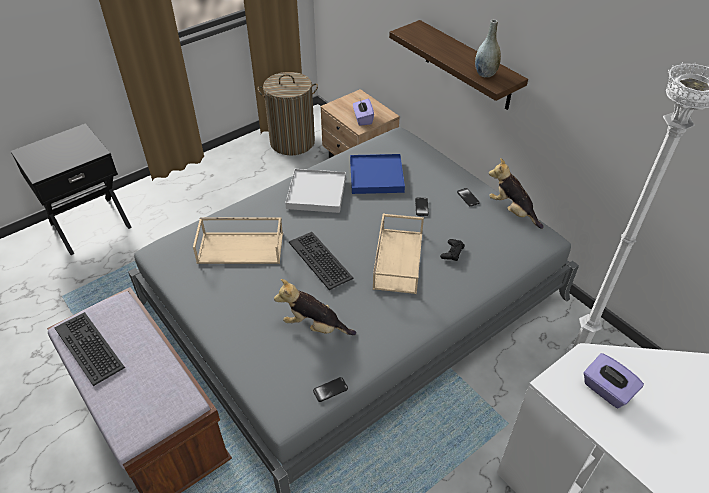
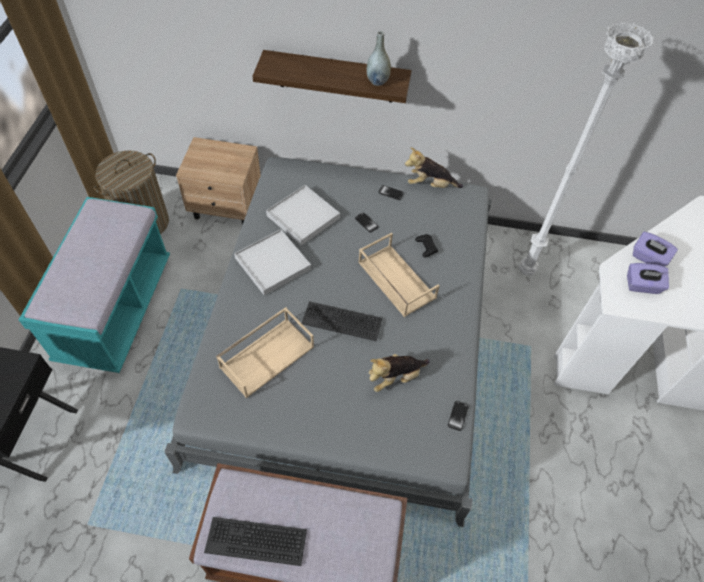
camera: 45 degrees left, 10 degrees up
(217, 184) = (116, 309): none -> turquoise bench
(363, 119) = (229, 167): purple tissue box -> purple tissue box (648, 258)
(376, 176) = (303, 216): blue tray -> white tray

